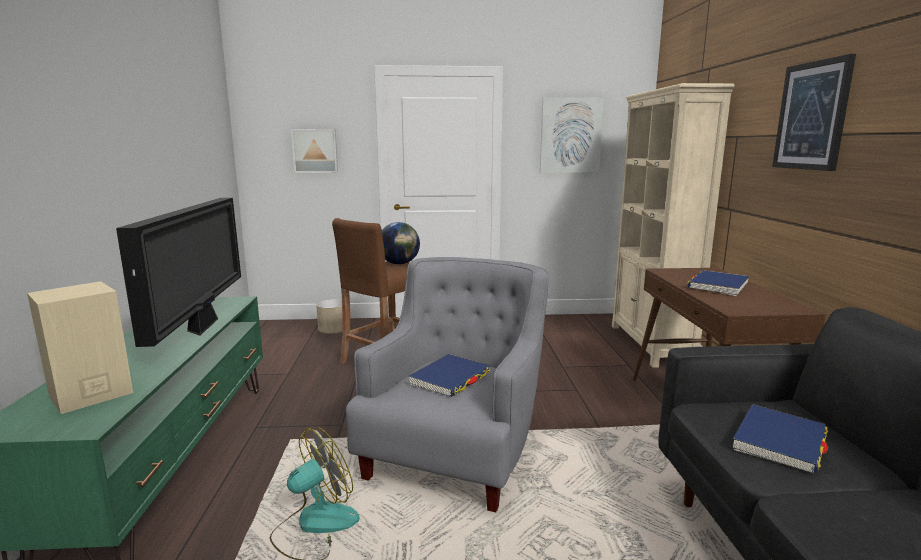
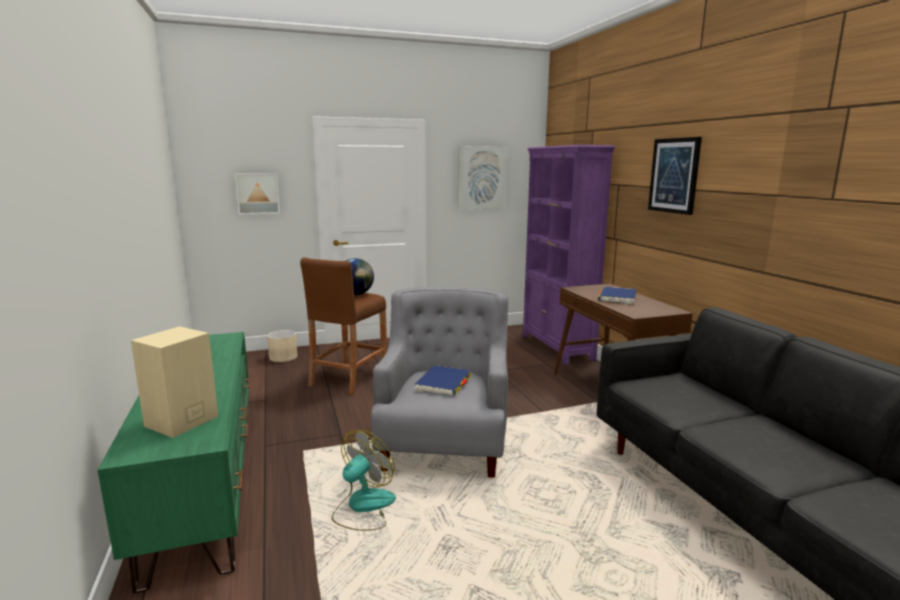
camera: 15 degrees left, 0 degrees up
(203, 325) = (221, 360): television -> none
(650, 345) = (557, 347): beige bookcase -> purple bookcase
(779, 442) = (681, 398): blue book -> none

